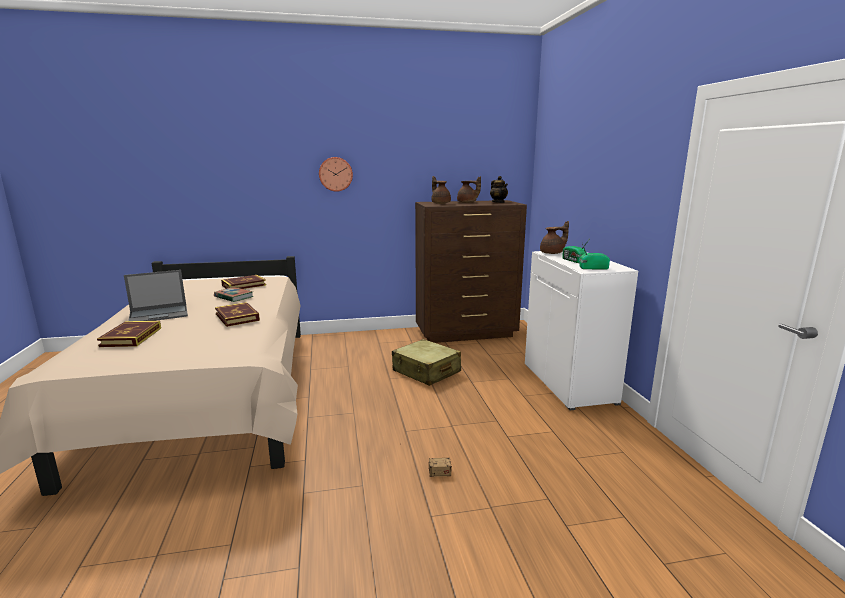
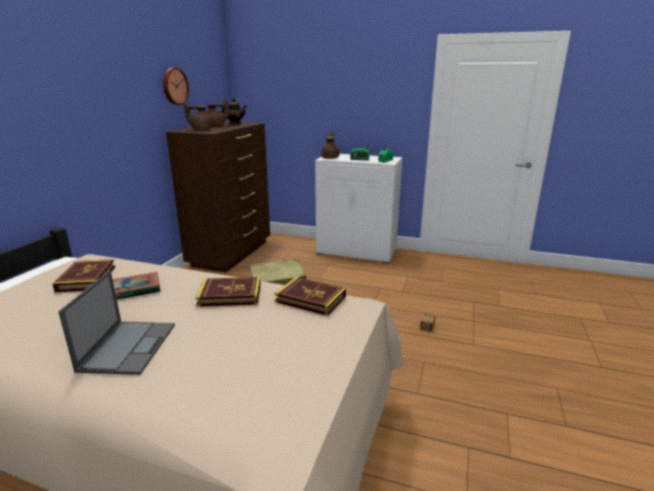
camera: 60 degrees left, 5 degrees up
(131, 337) = (213, 372): book -> book (310, 299)
(335, 174) = (86, 104): wall clock -> wall clock (174, 86)

